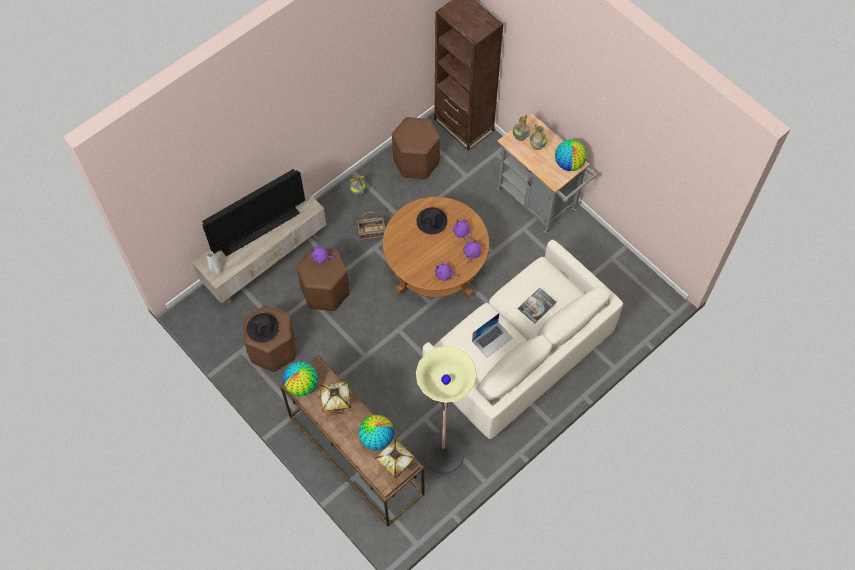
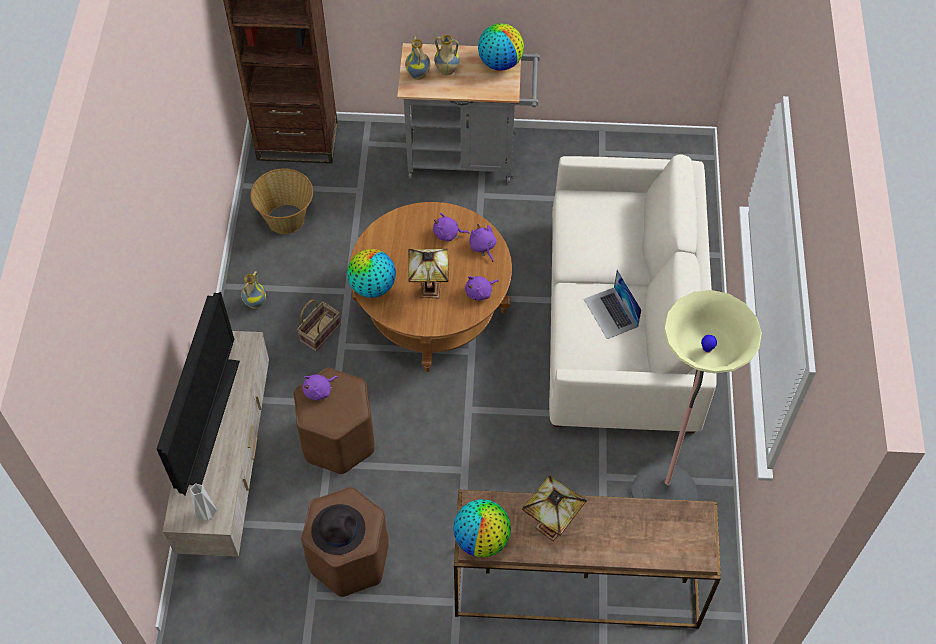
camera: 45 degrees left, 5 degrees down
(376, 438) = (634, 517): globe -> globe (372, 287)
(395, 468) = (691, 531): table lamp -> table lamp (428, 291)
(416, 162) = (286, 219): brown stool -> basket
(432, 221) = (401, 248): black hat -> none
(492, 339) = (611, 313): laptop -> laptop turned 150 degrees clockwise
(537, 305) = (615, 240): book -> none

